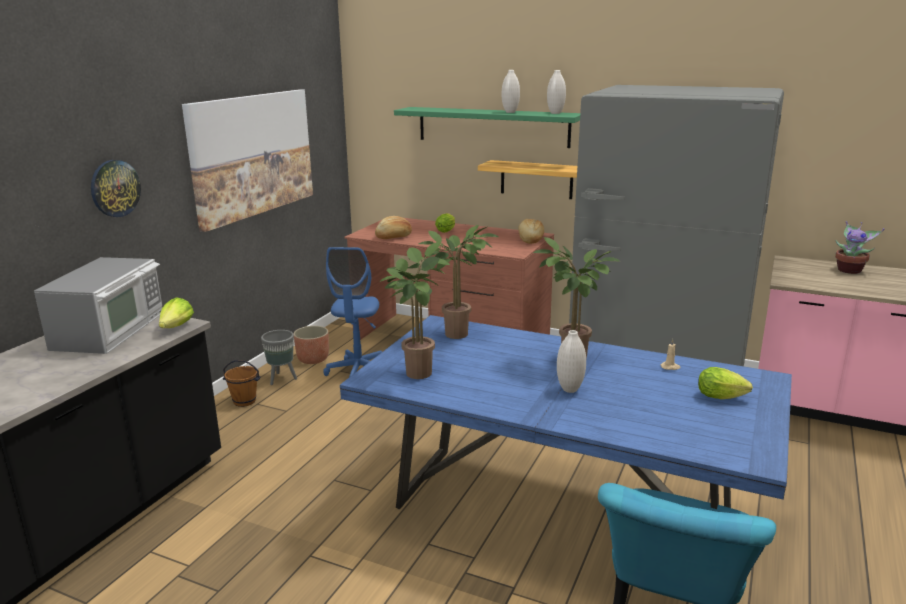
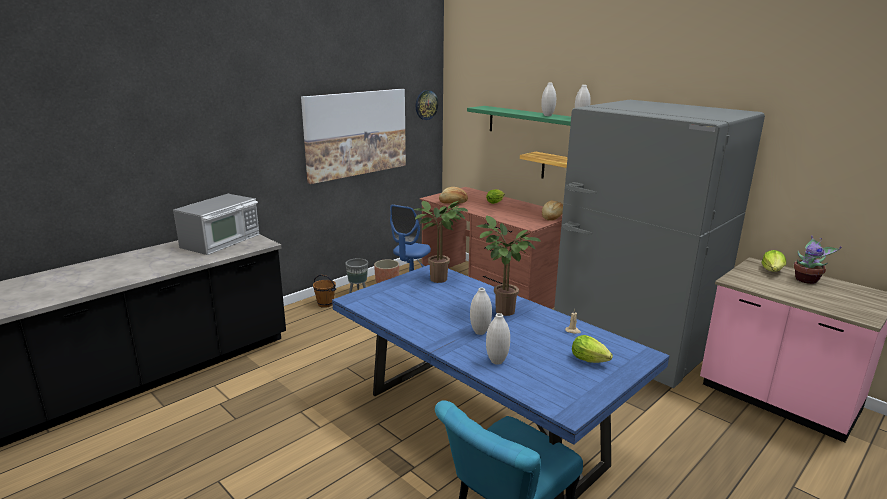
camera: 20 degrees right, 0 degrees up
(115, 188) = (245, 149): wall clock -> wall clock (426, 105)
(177, 327) = (259, 245): lettuce -> lettuce (772, 271)
(417, 371) = (388, 299): potted plant -> none
(623, 420) = (497, 361): none -> white vase

